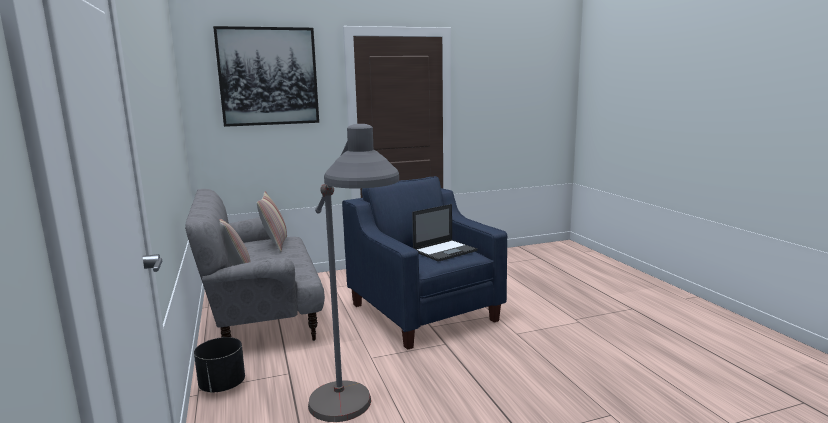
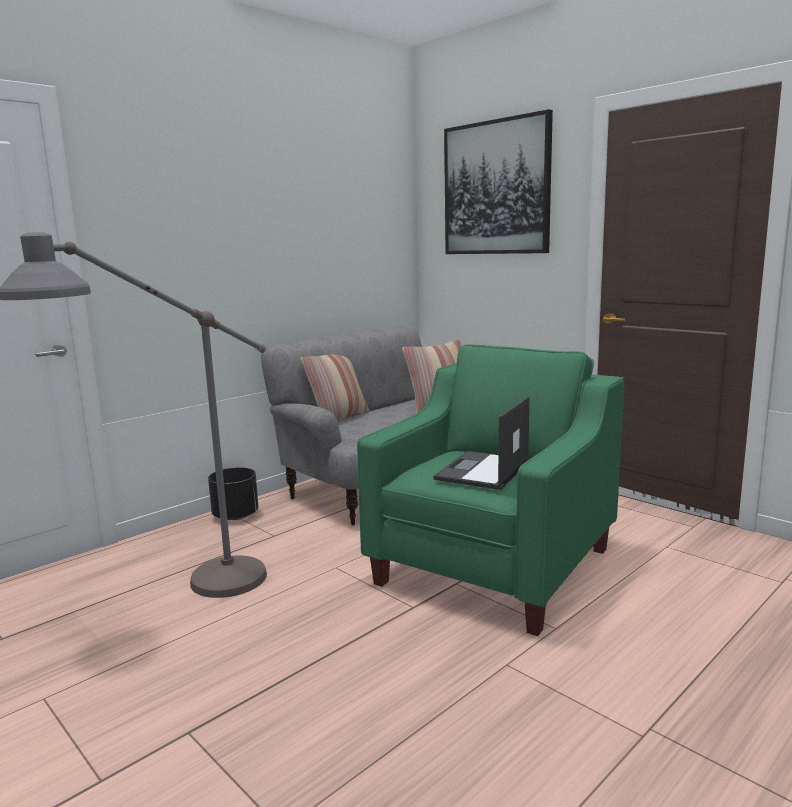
camera: 65 degrees right, 0 degrees up
(423, 312) = (495, 566): blue armchair -> green armchair
(445, 251) = (482, 471): laptop -> laptop turned 90 degrees clockwise

